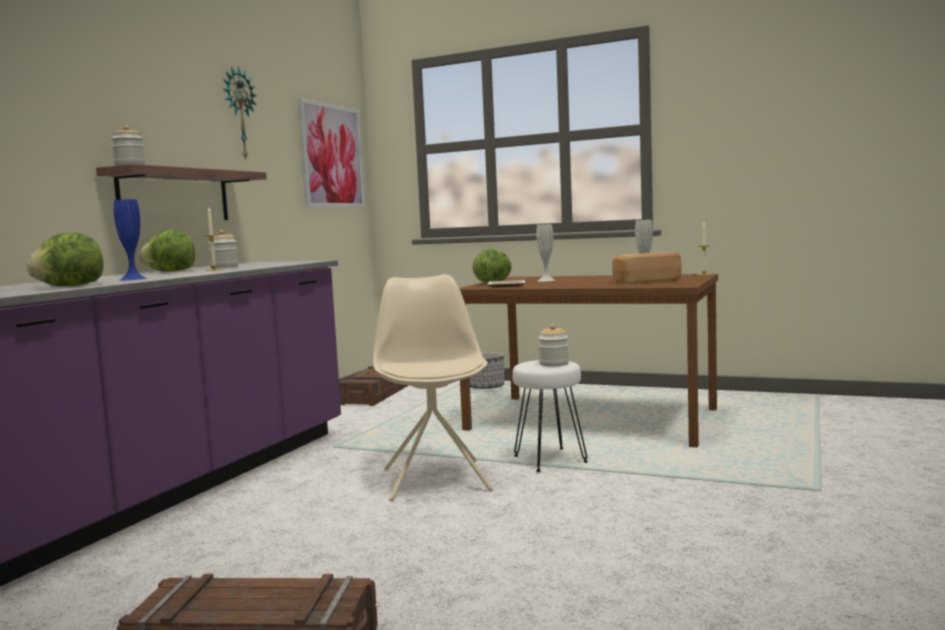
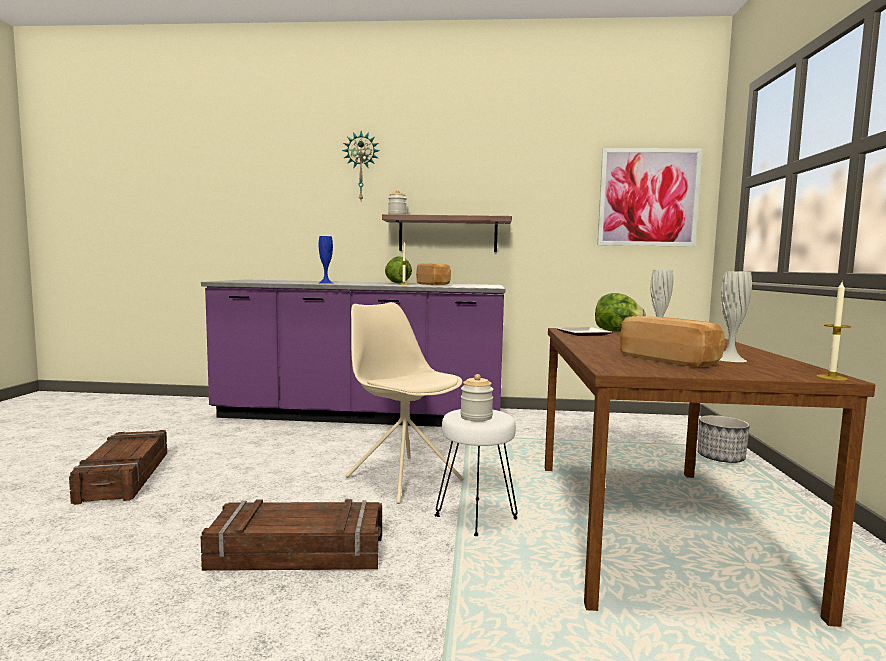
camera: 70 degrees right, 0 degrees up
(69, 286) = (279, 282): lettuce -> none
(224, 267) = (433, 284): jar -> bread
(238, 114) = (522, 171): wall clock -> wall clock (361, 167)
(377, 394) = (629, 424): crate -> crate (297, 553)
(436, 479) = (403, 478): beige chair -> beige chair turned 105 degrees counterclockwise

